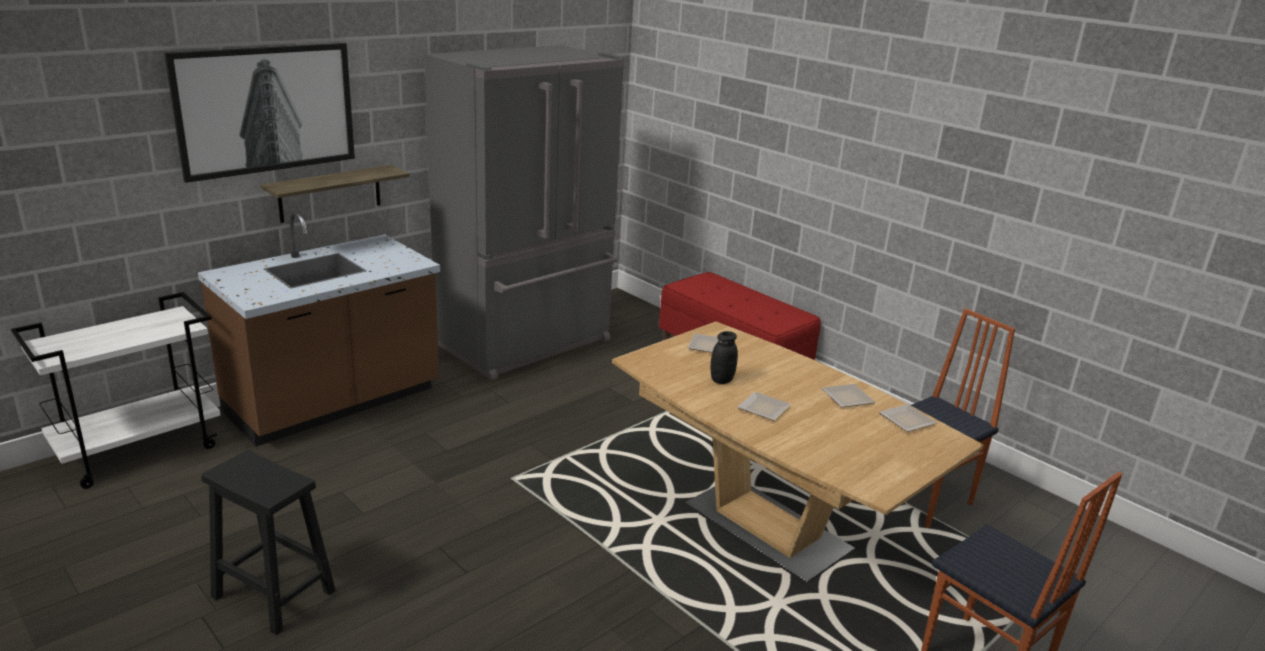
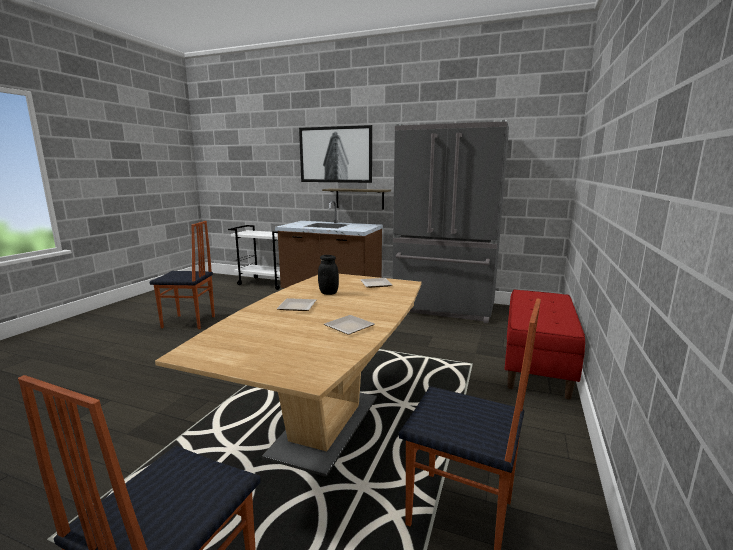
camera: 65 degrees right, 10 degrees down
(275, 594) = (188, 322): black stool -> chair
(906, 421) = (330, 352): plate -> none

